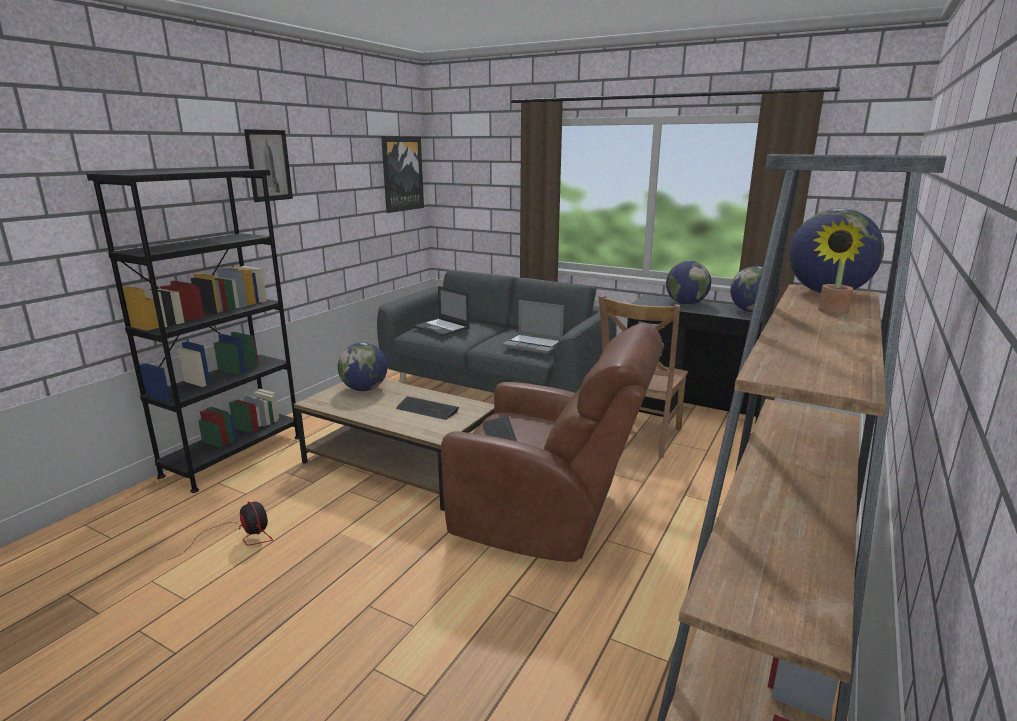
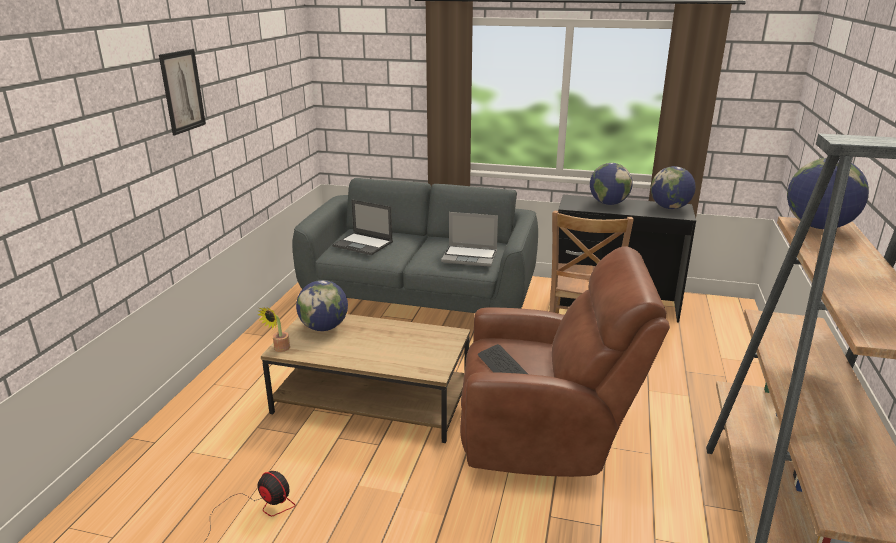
camera: 15 degrees left, 5 degrees up
(234, 456) = (187, 417): black bookcase -> none
(402, 174) = (292, 76): picture -> none
(427, 409) = (405, 344): keyboard -> none
(831, 312) = (844, 253): potted plant -> potted plant (279, 349)

